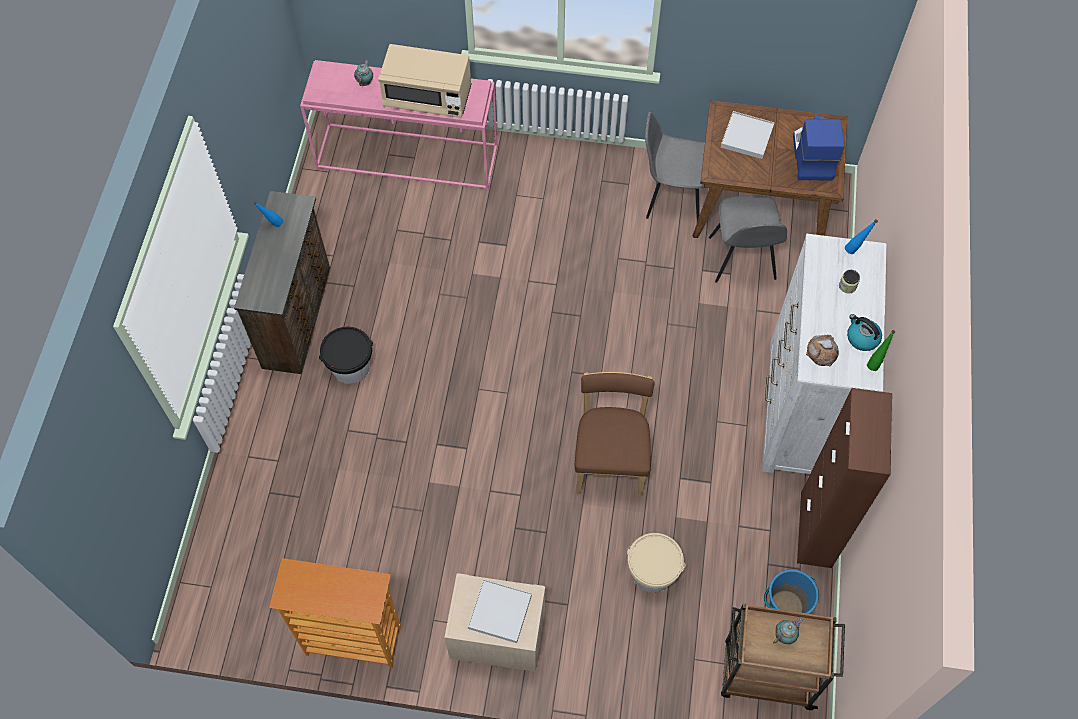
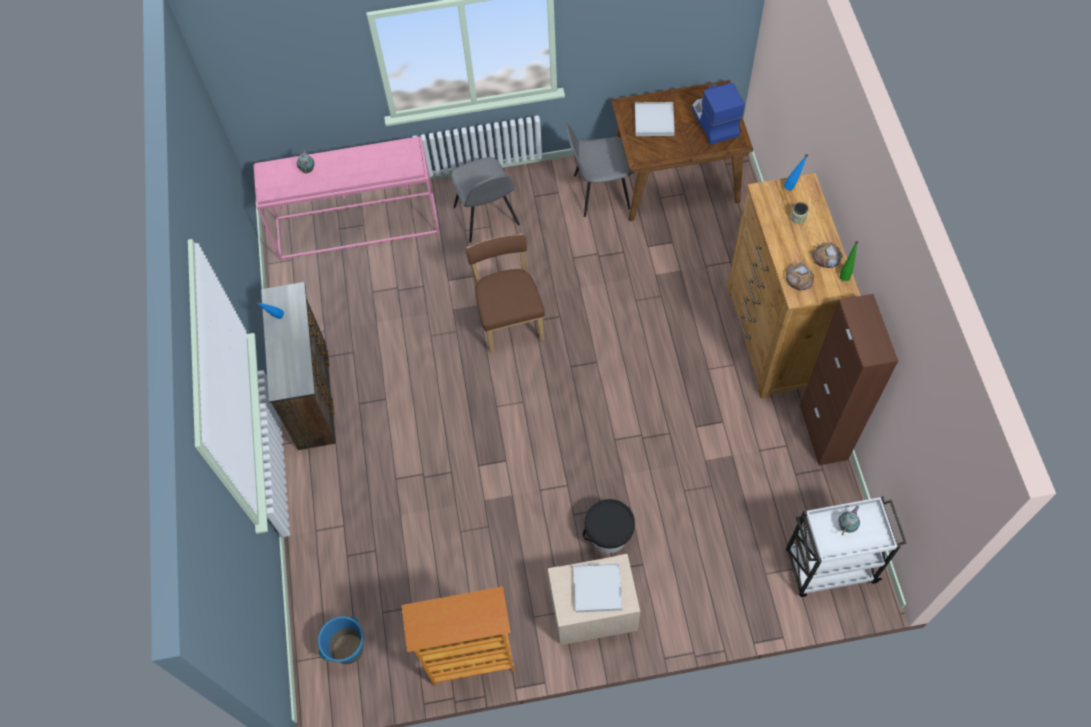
camera: 15 degrees left, 0 degrees up
(350, 366) = (377, 422): black bucket -> black bucket (609, 535)
(427, 97) = (368, 167): beige microwave -> none
(610, 460) = (632, 430): brown chair -> brown chair (509, 320)
(652, 572) = (703, 513): beige bucket -> none
(742, 260) = (677, 227): grey chair -> grey chair (487, 217)
(765, 675) = (828, 567): brown cart -> white cart
(785, 606) = (823, 504): blue bucket -> blue bucket (348, 648)
(800, 410) = (773, 337): white dresser -> brown dresser
(862, 338) = (826, 257): kettle -> bread

